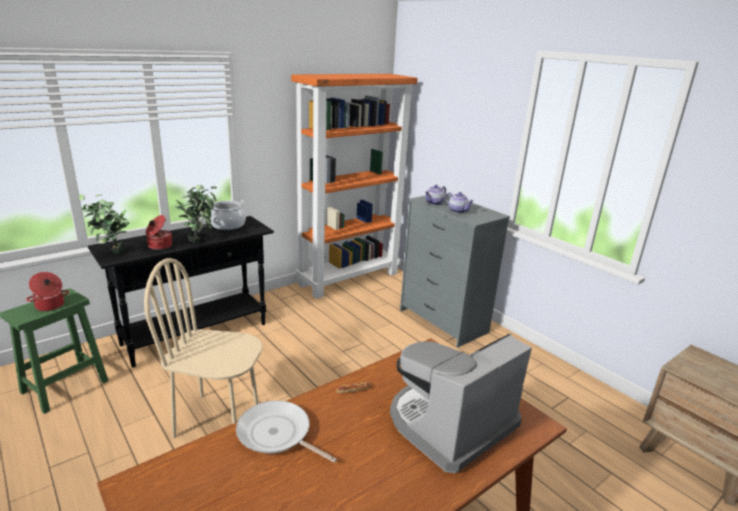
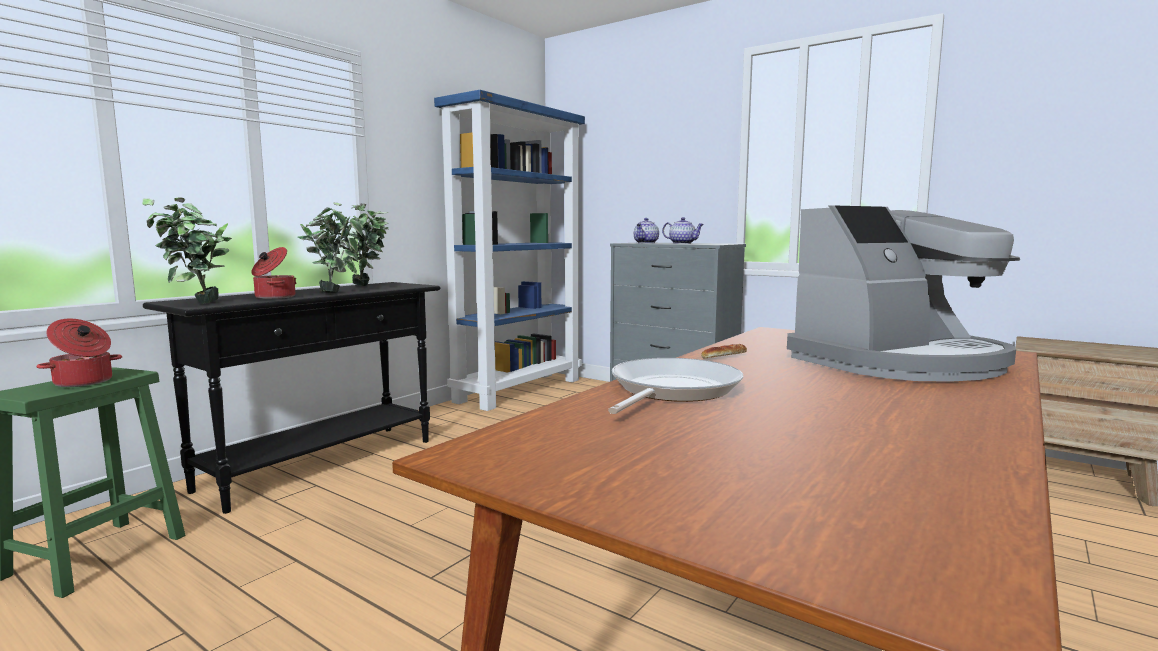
camera: 15 degrees left, 15 degrees down
(217, 419) = (419, 547): beige chair -> none
(228, 225) = (368, 286): cooking pot -> potted plant
(277, 434) = (671, 390): frying pan -> frying pan turned 105 degrees clockwise
(349, 278) = (519, 390): orange bookcase -> blue bookcase
(450, 424) = (898, 362): coffee machine -> coffee machine turned 150 degrees counterclockwise

